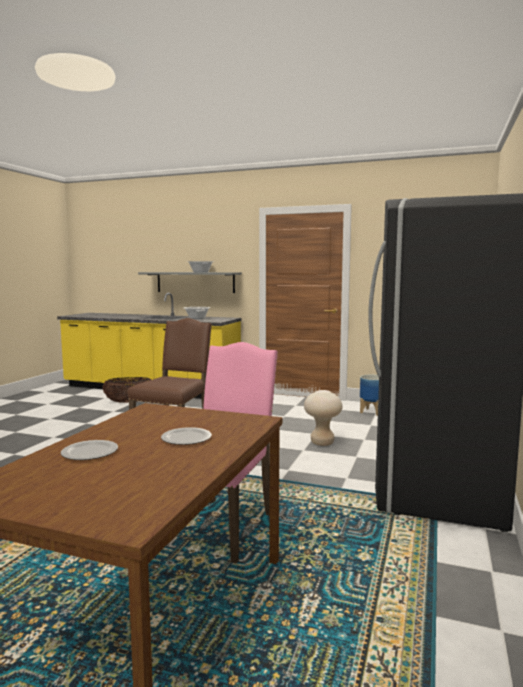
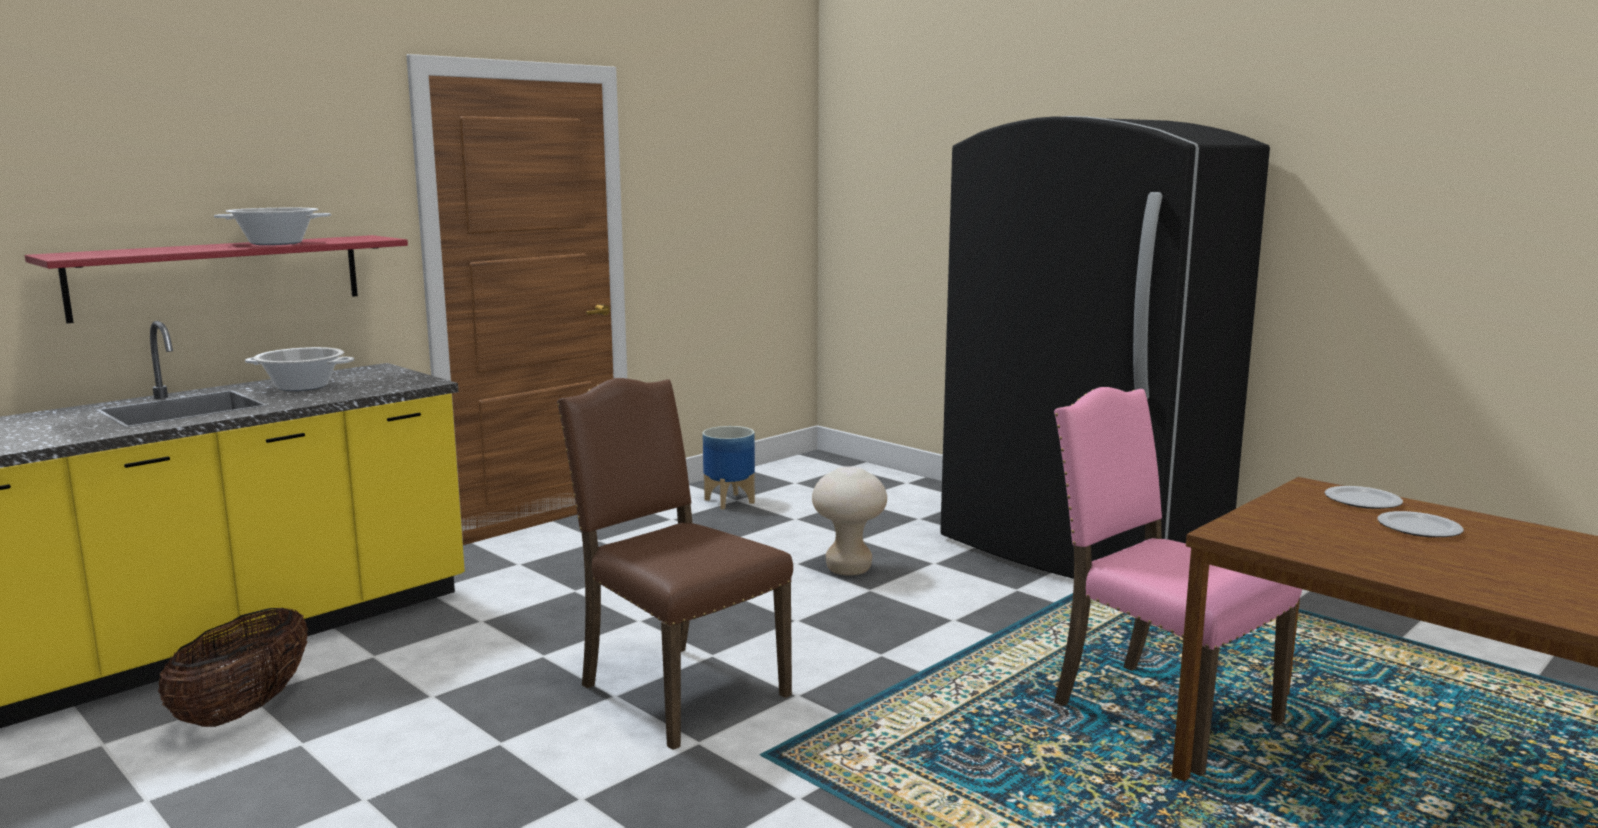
camera: 65 degrees left, 5 degrees up
(90, 452) = (1502, 580): plate -> plate (1361, 500)
(195, 282) = (220, 276): grey shelf -> red shelf

